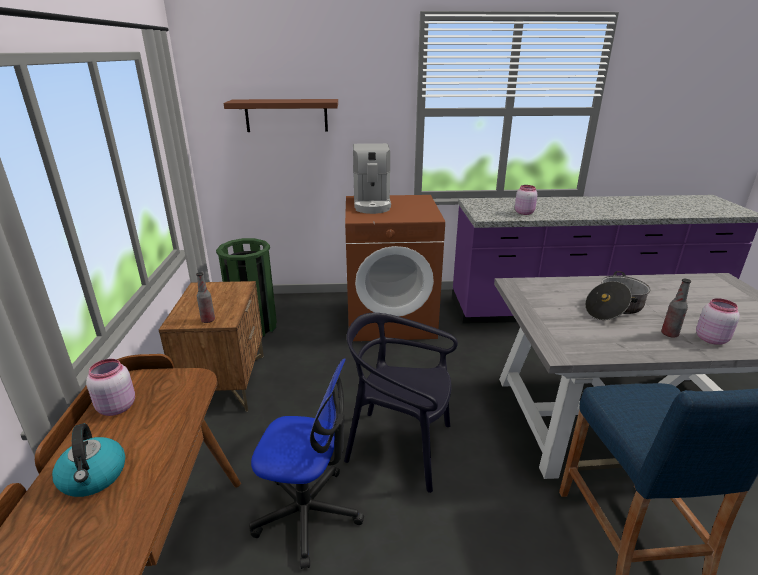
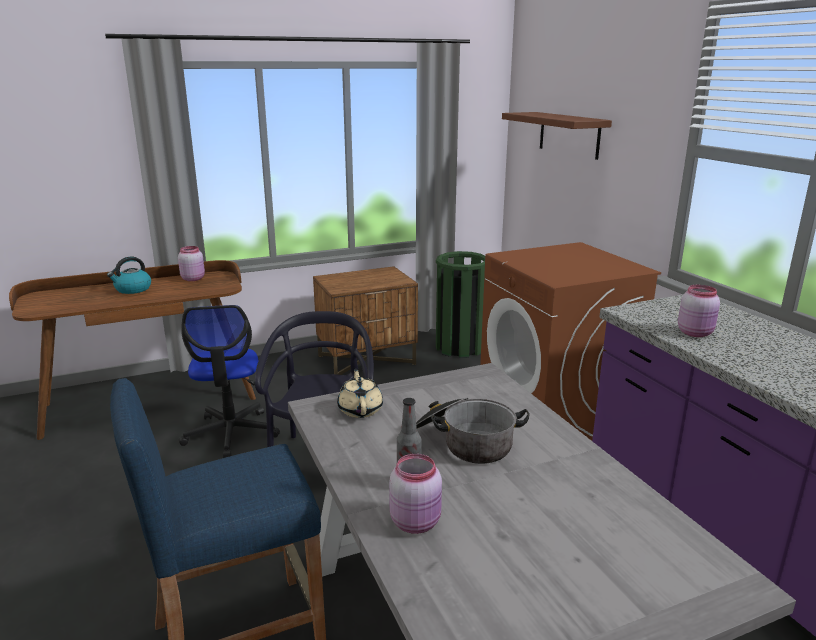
camera: 70 degrees right, 5 degrees down
(208, 320) = (335, 284): bottle -> none
(372, 204) = (566, 254): coffee machine -> none
(567, 335) = (360, 409): none -> beige teapot

